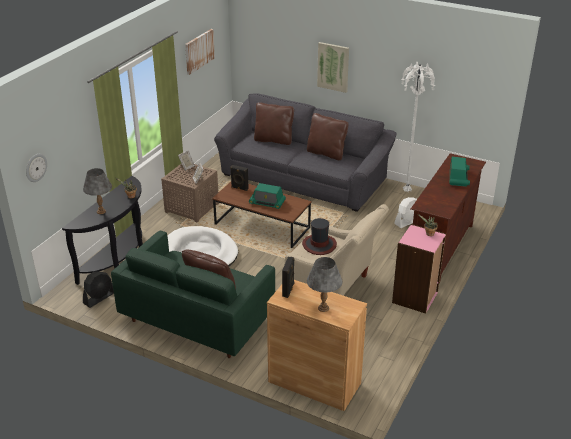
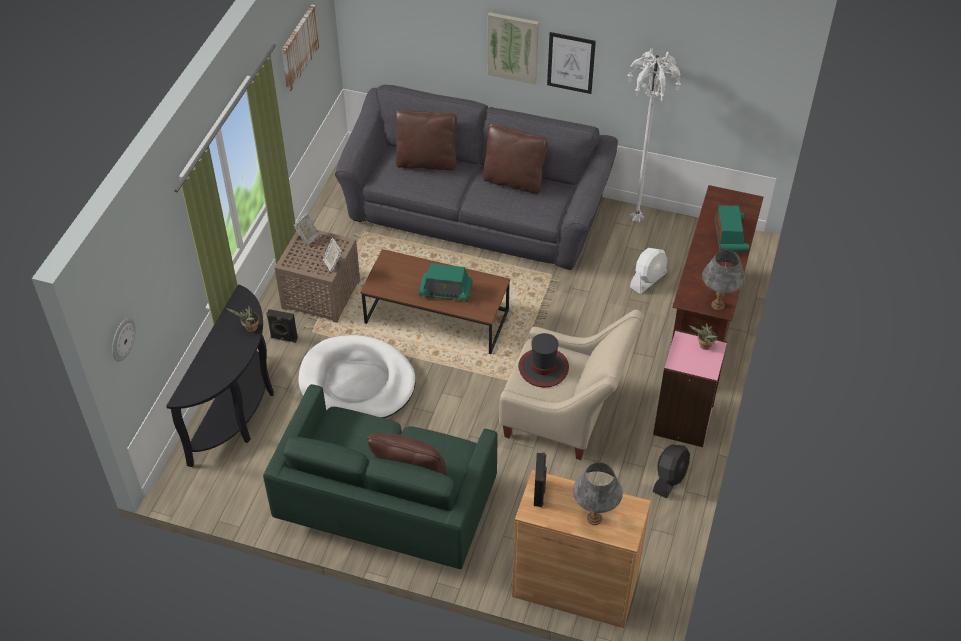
camera: 10 degrees left, 15 degrees up
(99, 298) = (231, 487): black fan -> black fan (670, 478)
(101, 211) = (215, 365): grey table lamp -> grey table lamp (717, 305)
(239, 188) = (396, 267): black speaker -> black speaker (284, 338)
(368, 77) = (571, 62): none -> picture

